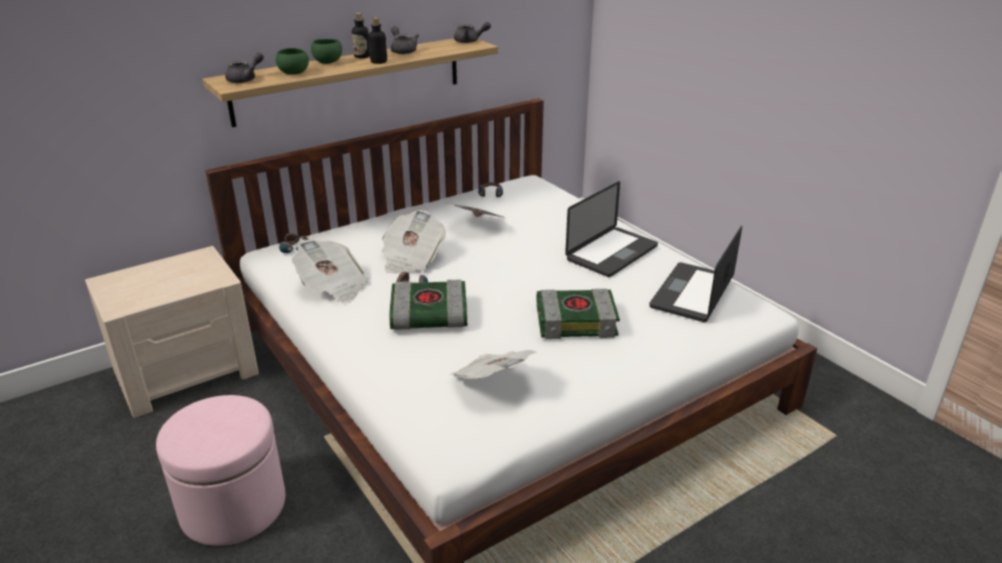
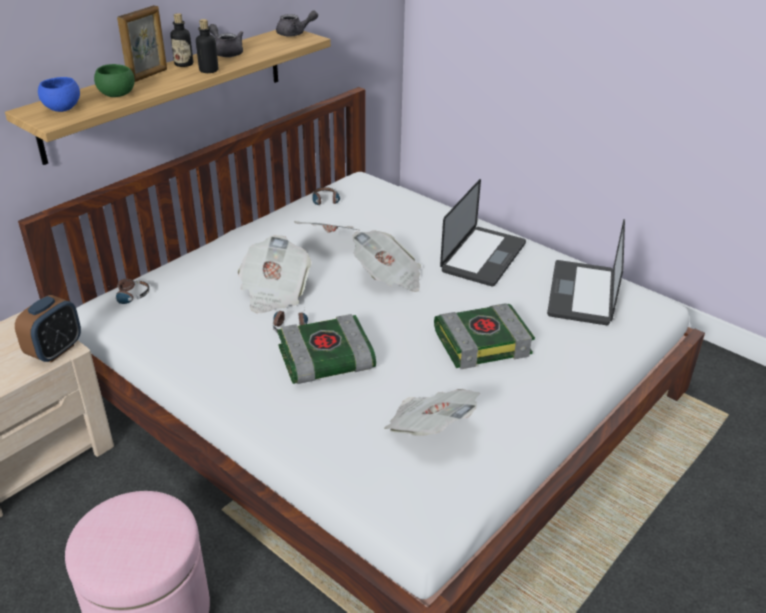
camera: 15 degrees left, 5 degrees up
(213, 279) = (55, 350): none -> alarm clock
(246, 79) = (63, 109): grey teapot -> blue bowl
(328, 62) = (148, 76): green bowl -> picture frame
(333, 287) = (200, 340): newspaper -> newspaper (388, 277)

